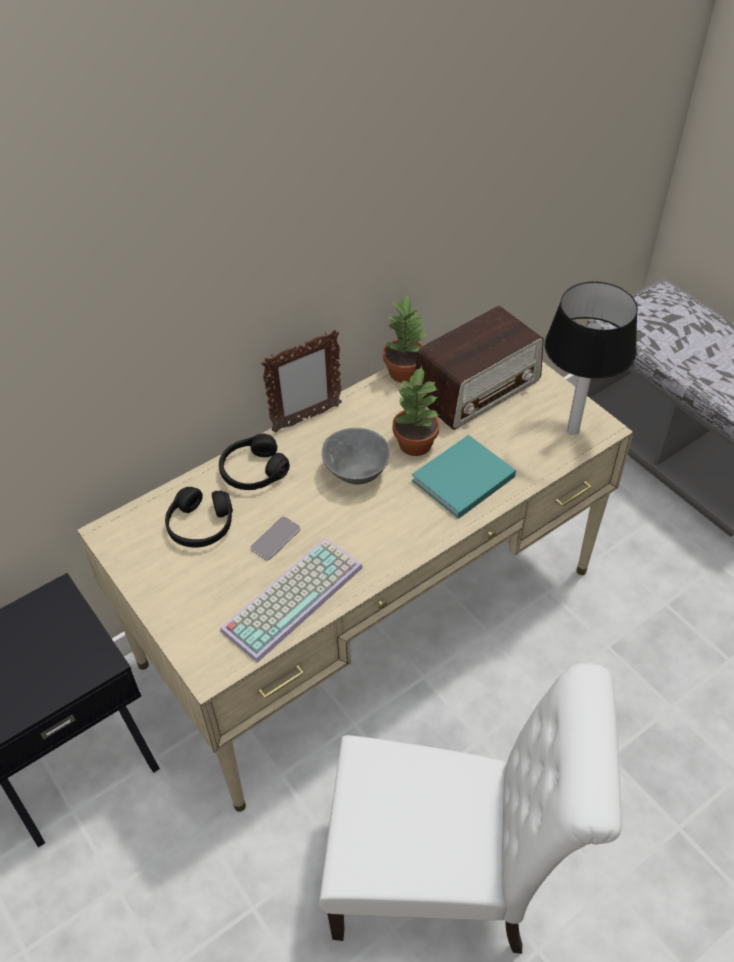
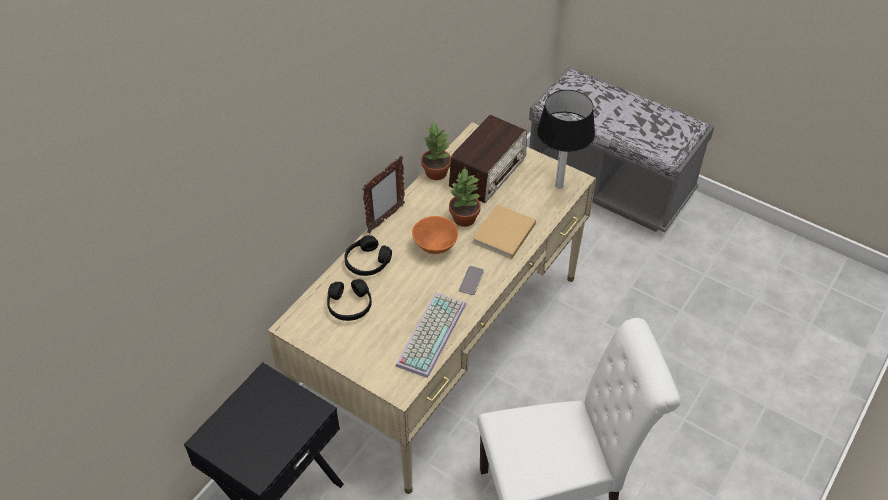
camera: 20 degrees left, 0 degrees up
(275, 539) = (403, 301): phone -> phone (471, 280)
(355, 474) = (435, 247): grey bowl -> orange bowl
(461, 480) = (503, 234): turquoise book -> beige book

